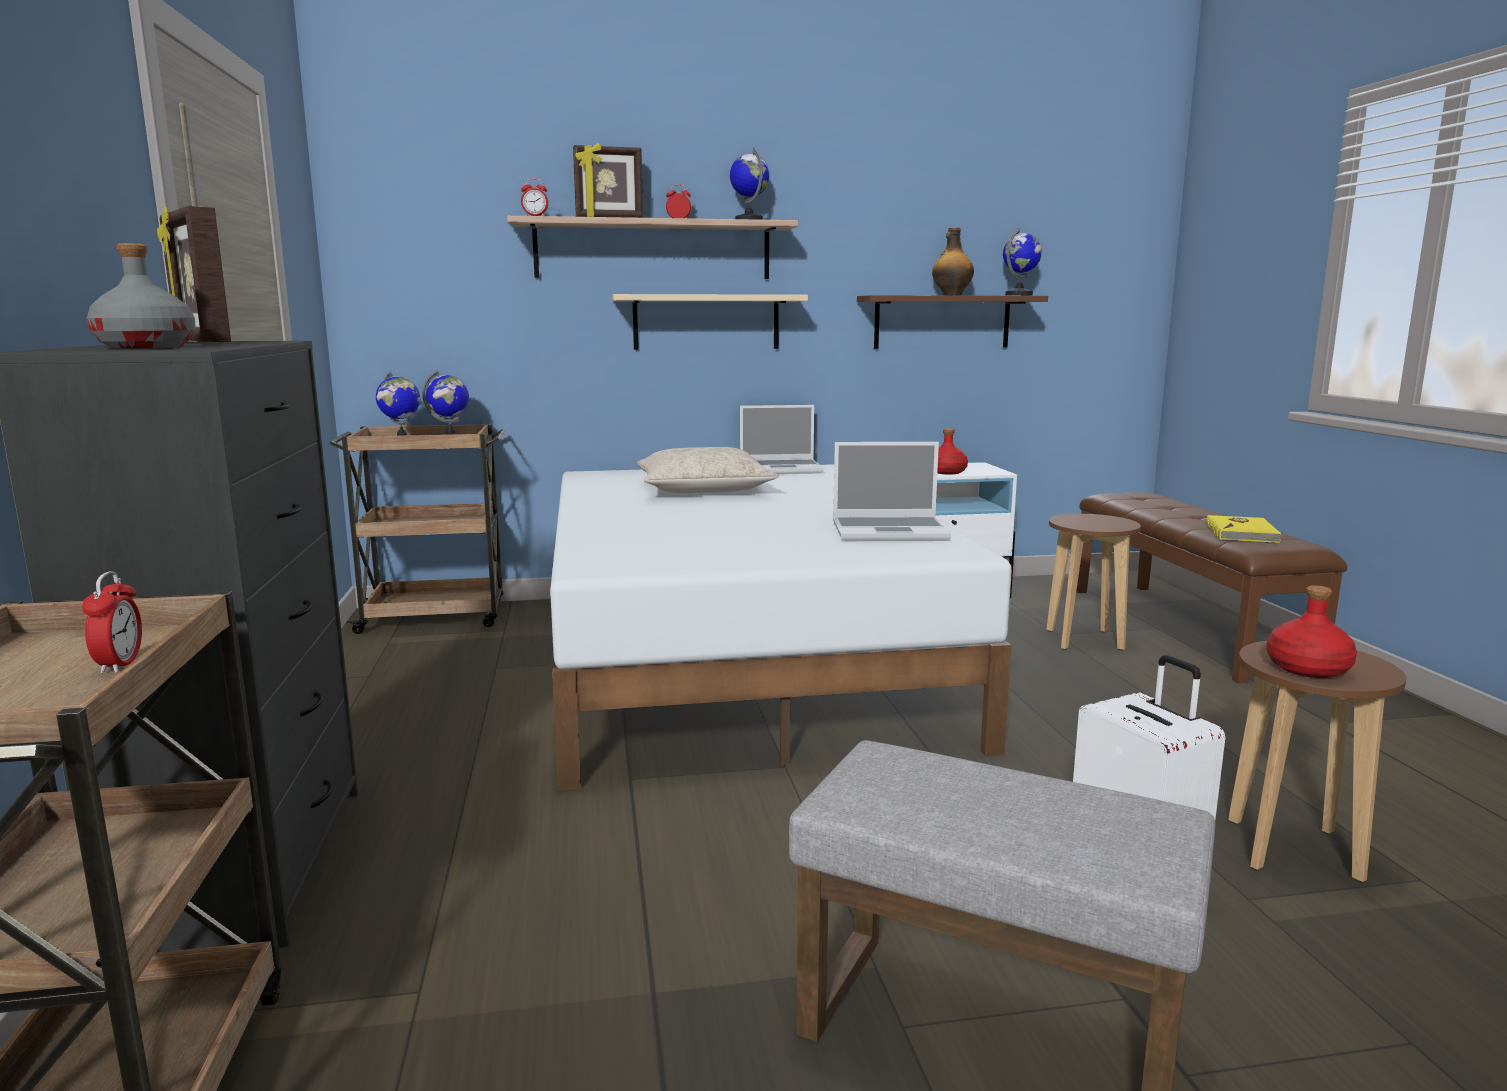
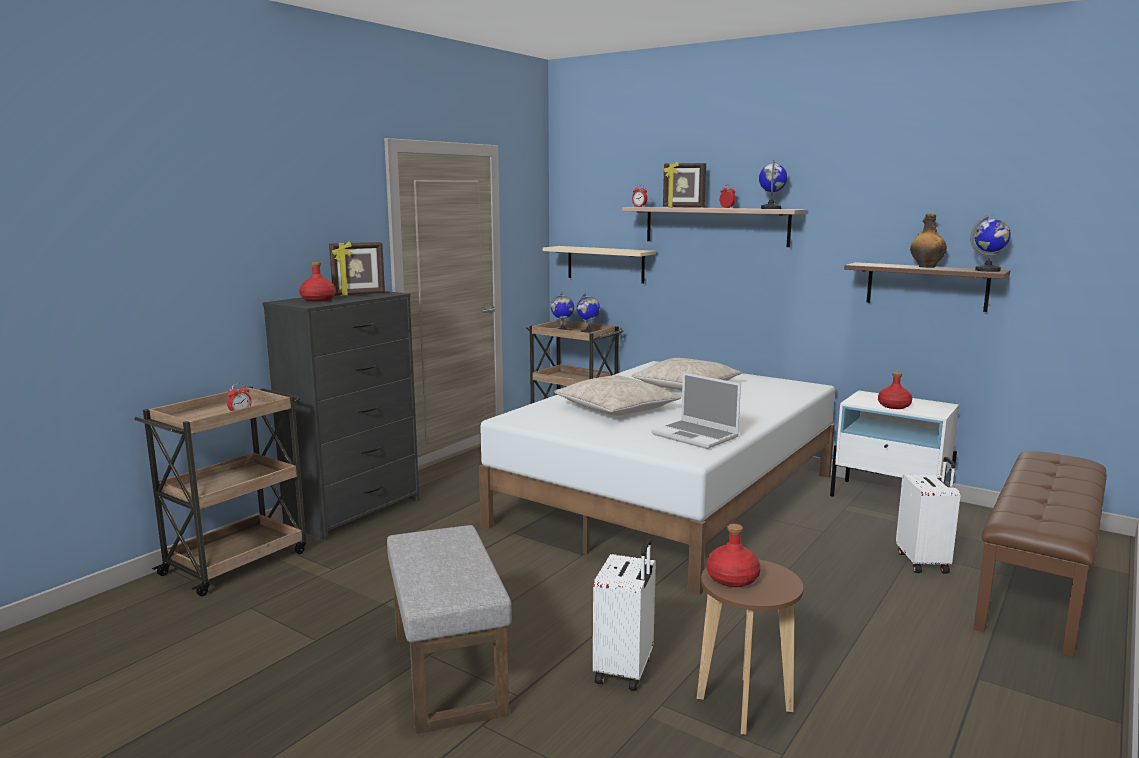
camera: 45 degrees right, 0 degrees up
(147, 347) = (318, 300): grey bottle -> red bottle
(200, 342) = (359, 294): picture frame -> picture frame turned 120 degrees counterclockwise
(701, 525) = (616, 408): none -> beige pillow
(706, 322) = (746, 274): beige shelf -> beige shelf (605, 264)
(781, 469) = (776, 382): laptop -> none
(1085, 640) = (924, 562): brown stool -> white suitcase
(1243, 533) = (1042, 509): yellow book -> none

